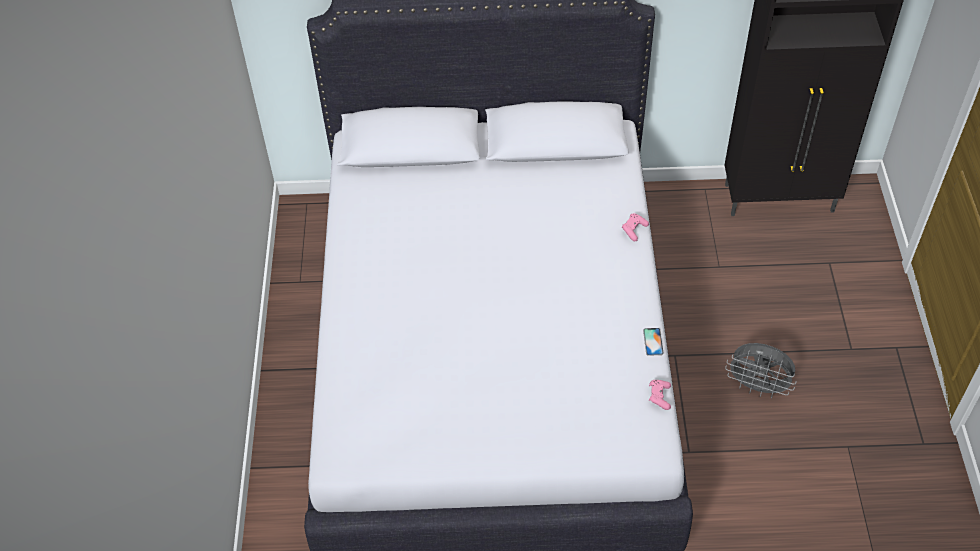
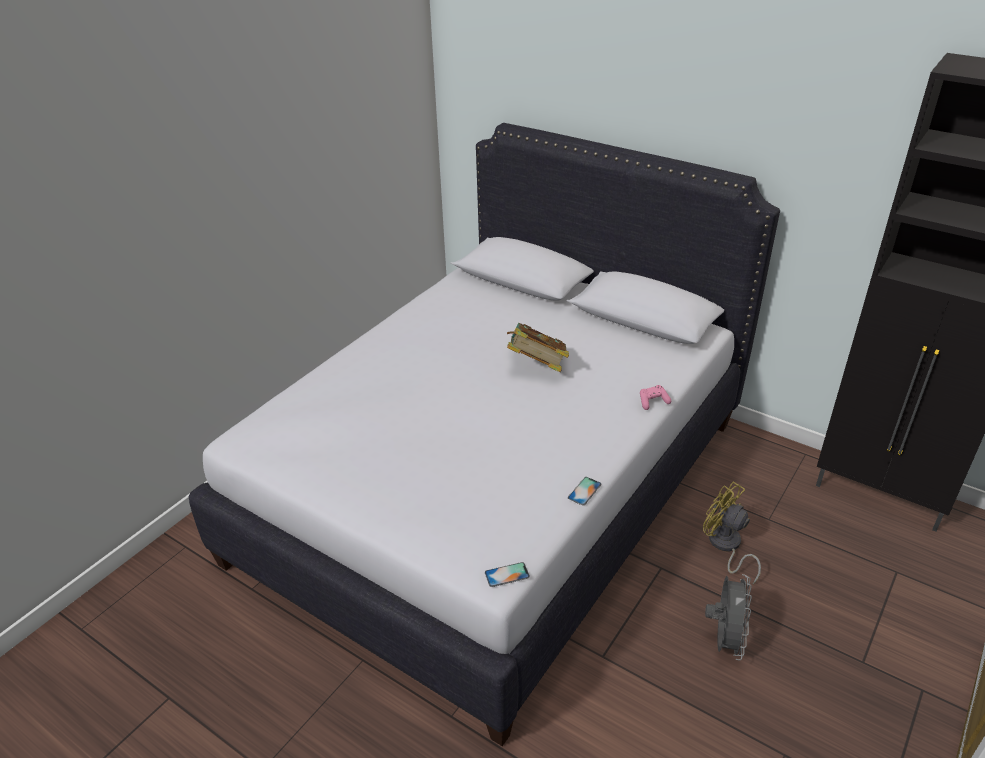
camera: 35 degrees right, 15 degrees down
(514, 242) = (536, 366): none -> book
(659, 397) = (544, 537): pink game controller -> none
(660, 441) = (507, 574): none -> phone
(706, 309) = (725, 546): none -> yellow fan
(757, 387) = (724, 640): grey fan -> grey fan turned 135 degrees counterclockwise

